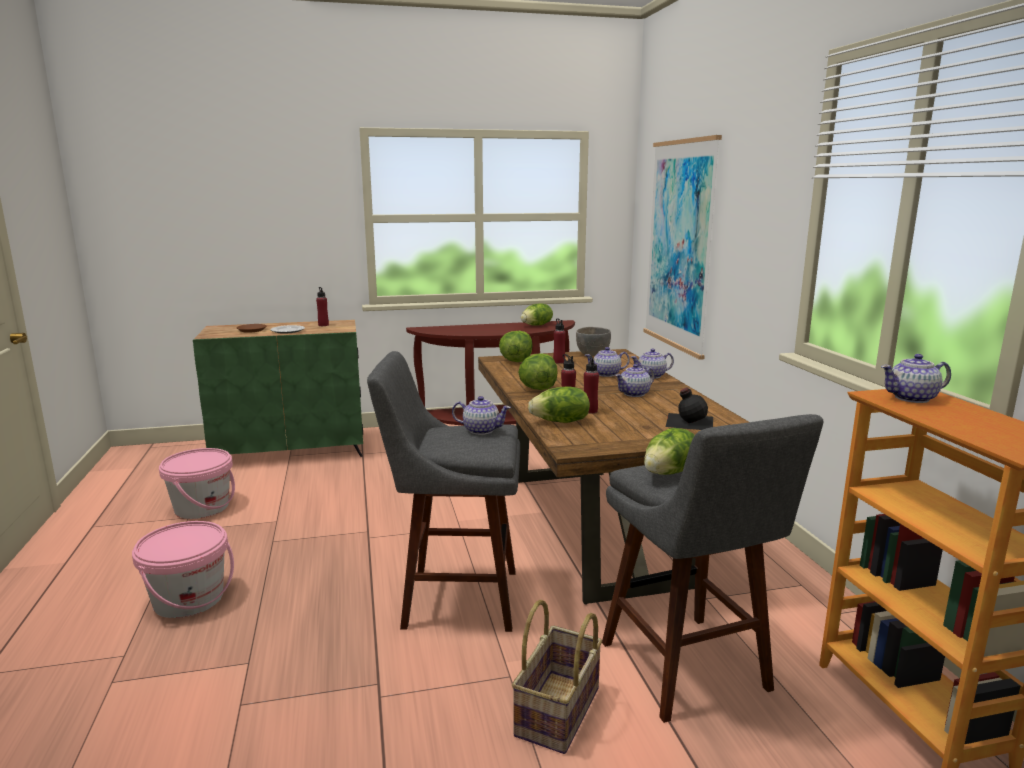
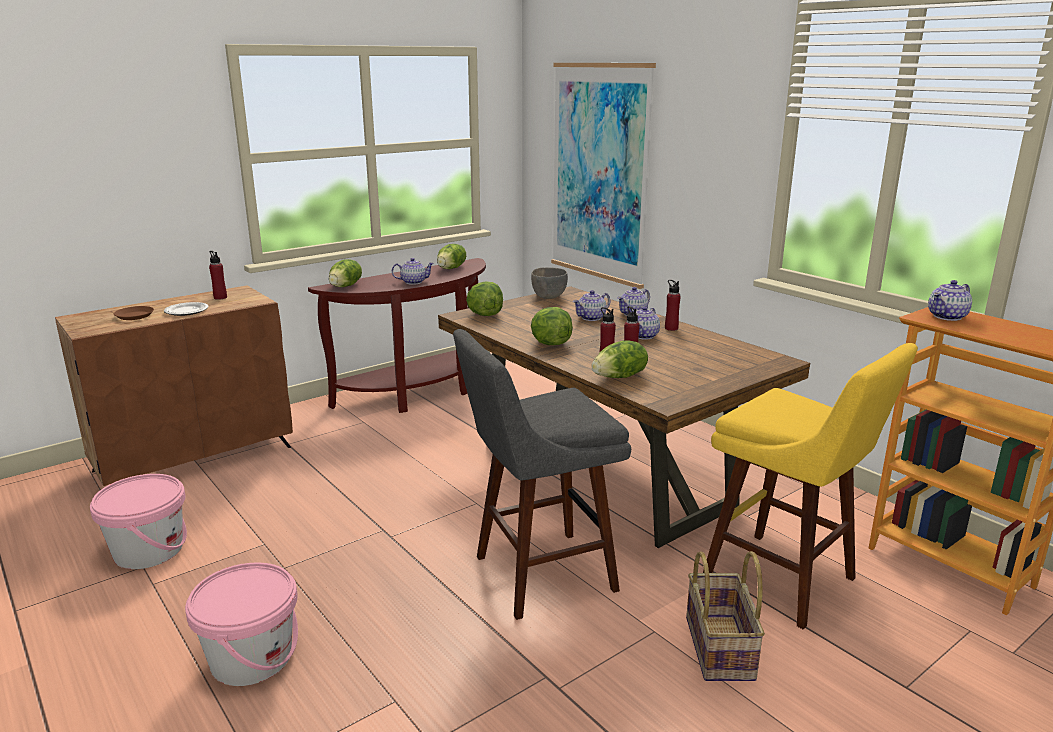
camera: 25 degrees left, 5 degrees up
(292, 452) = (195, 458): green cabinet -> brown cabinet
(481, 430) = (560, 399): teapot -> teapot (413, 282)
(559, 362) = (528, 310): red bottle -> red bottle (671, 328)
(670, 472) = (771, 410): lettuce -> lettuce (346, 286)
(688, 671) = (786, 581): grey stool -> yellow stool
(689, 421) = (723, 357): black bottle -> none

